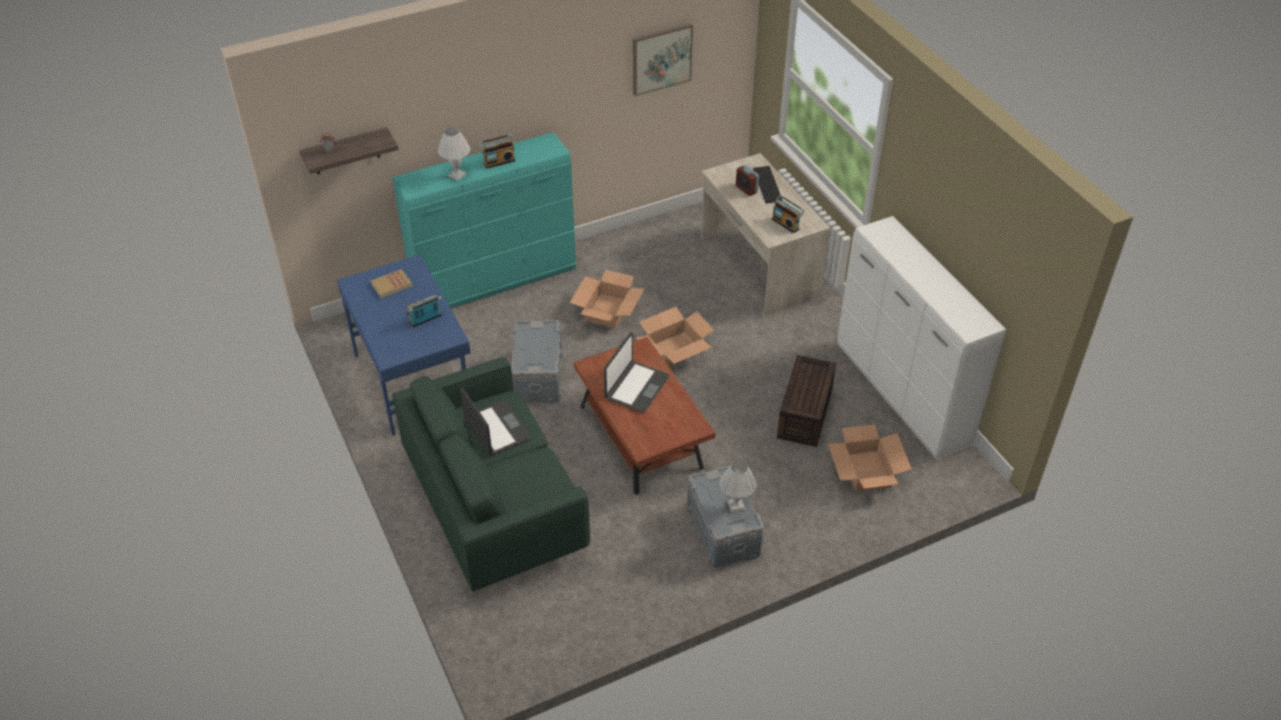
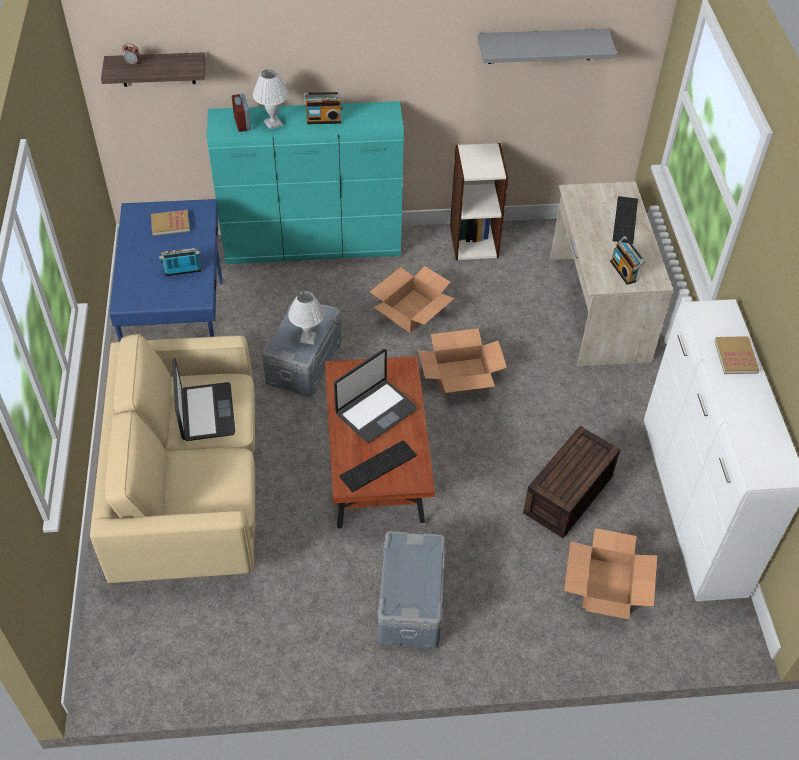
camera: 20 degrees right, 5 degrees up
(496, 505) = (190, 491): green sofa -> beige sofa
(631, 241) = (474, 241): none -> bookcase
(661, 58) = (541, 46): picture -> grey shelf
(661, 428) = (378, 467): none -> keyboard
(736, 505) = (422, 584): white table lamp -> white table lamp (308, 338)
(746, 189) = (598, 219): alarm clock -> alarm clock (242, 123)
(913, 256) = (735, 357): none -> book

